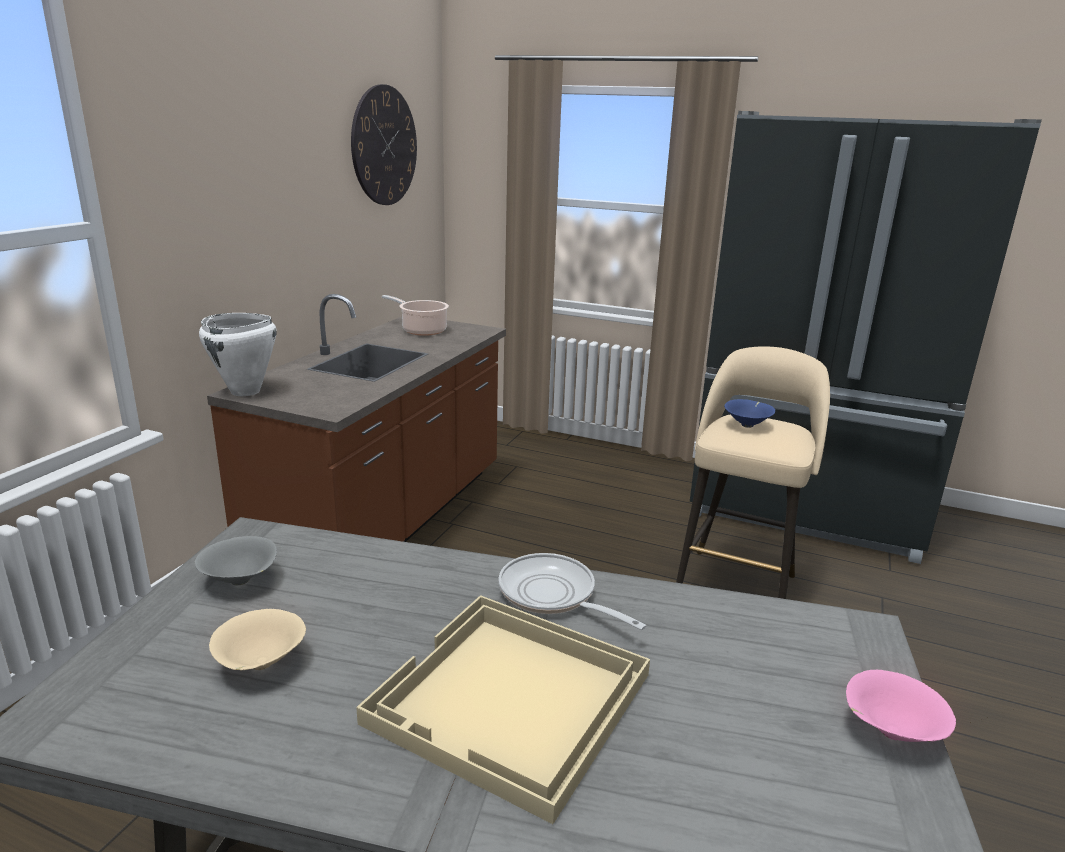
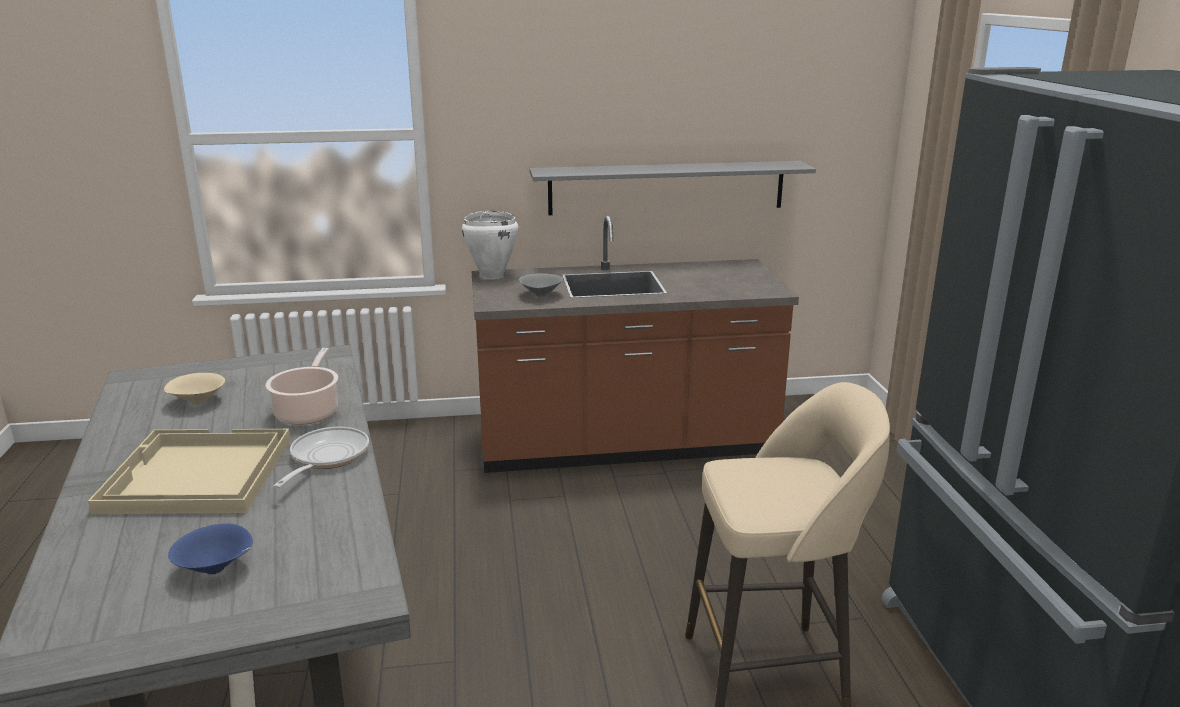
camera: 60 degrees right, 0 degrees up
(241, 581) = (275, 370): grey bowl -> grey bowl (540, 296)
(326, 261) = (666, 187): none -> grey shelf
(384, 146) = (780, 80): wall clock -> none
(422, 330) = (723, 275): cooking pot -> cooking pot (308, 412)
(747, 425) = (786, 472): blue bowl -> blue bowl (216, 569)
(889, 732) = (222, 622): pink bowl -> none

